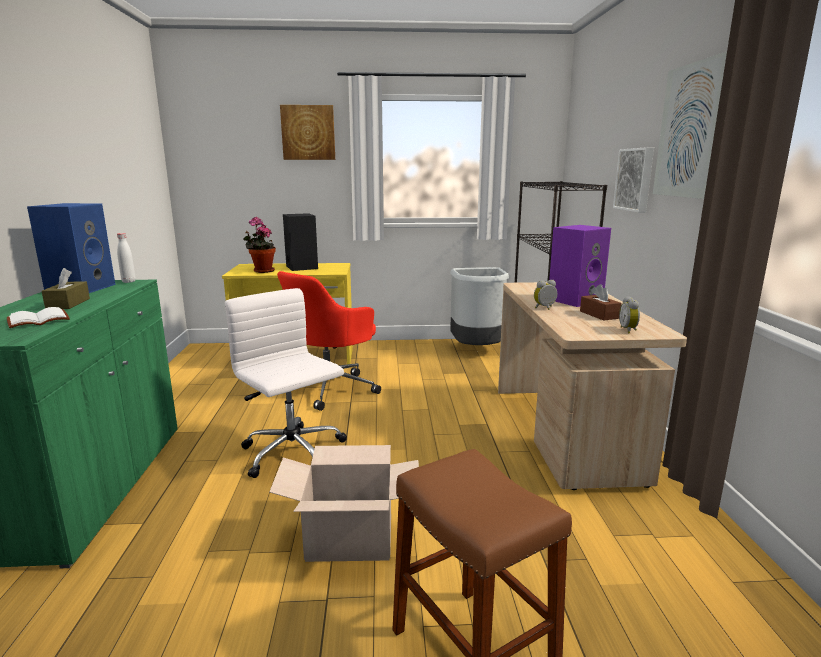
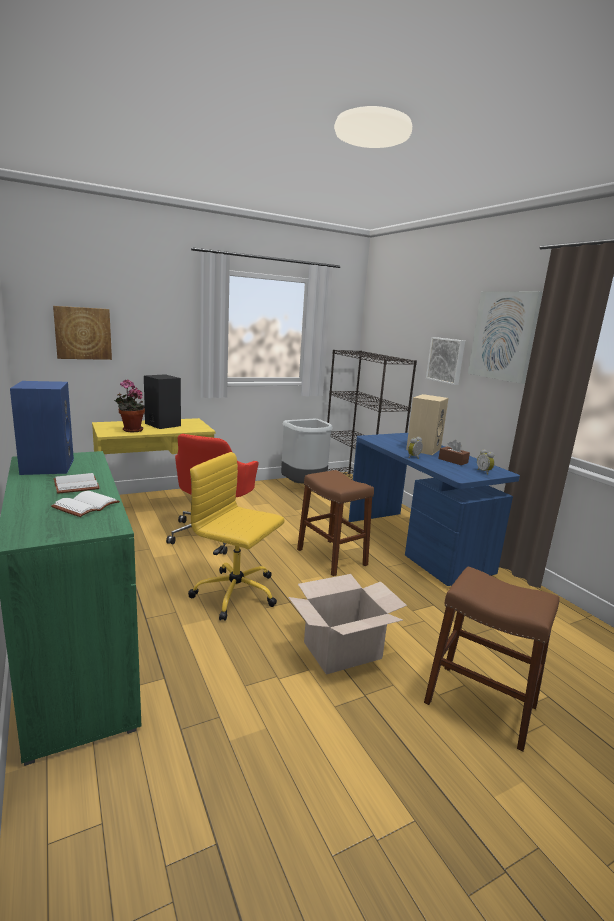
camera: 25 degrees left, 0 degrees up
(68, 304) = (74, 485): brown tissue box -> white book
(128, 281) = (80, 455): white bottle -> none
(293, 453) = (237, 594): white office chair -> yellow office chair
(308, 132) = (158, 298): picture -> picture (83, 333)
(438, 430) = (331, 557): none -> brown stool
(566, 432) = (417, 545): beige desk -> blue desk
(575, 300) = (423, 449): purple speaker -> beige speaker

